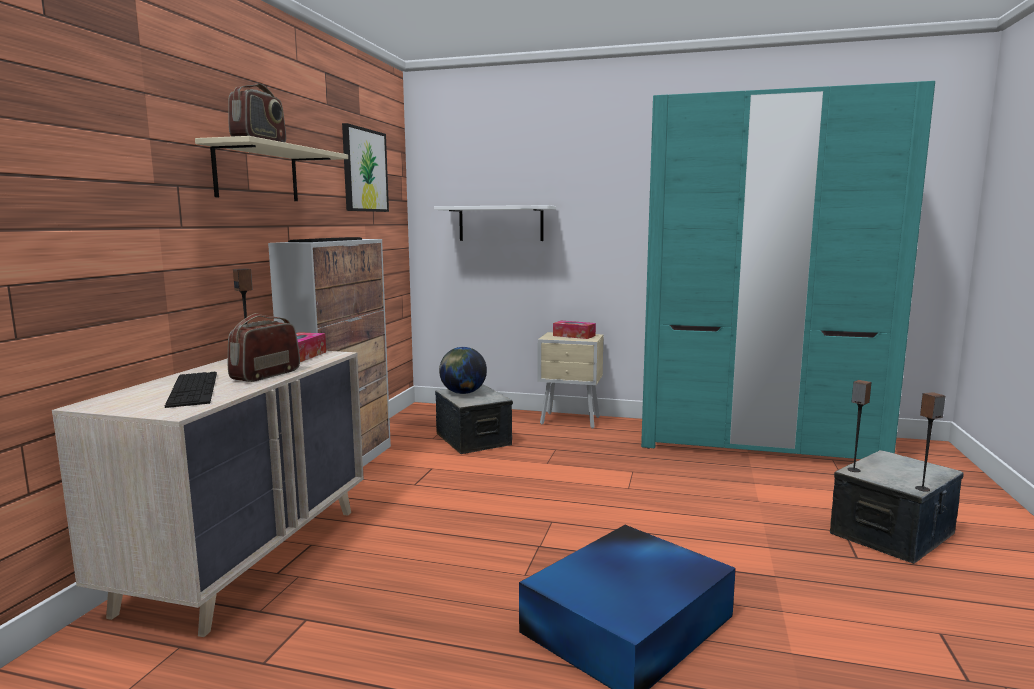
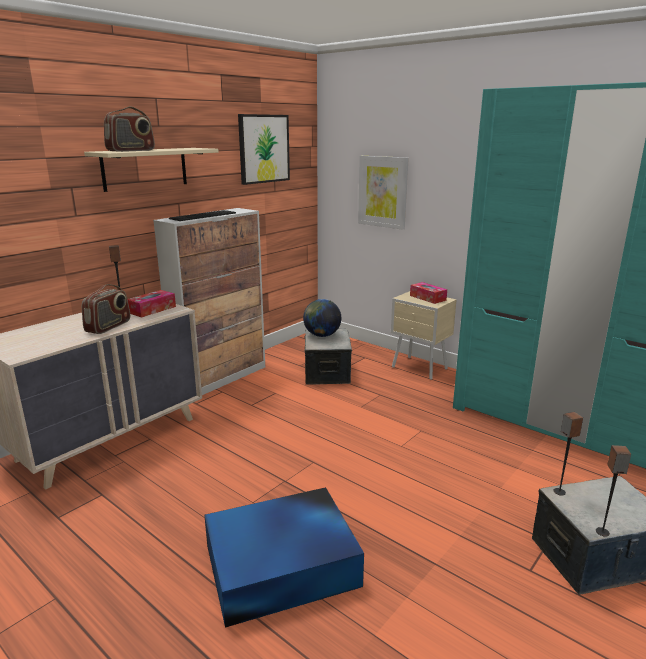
camera: 25 degrees right, 10 degrees up
(193, 389) = (54, 334): keyboard -> none
(265, 375) = (108, 327): radio -> radio turned 150 degrees clockwise
(501, 223) = (383, 192): white shelf -> picture

